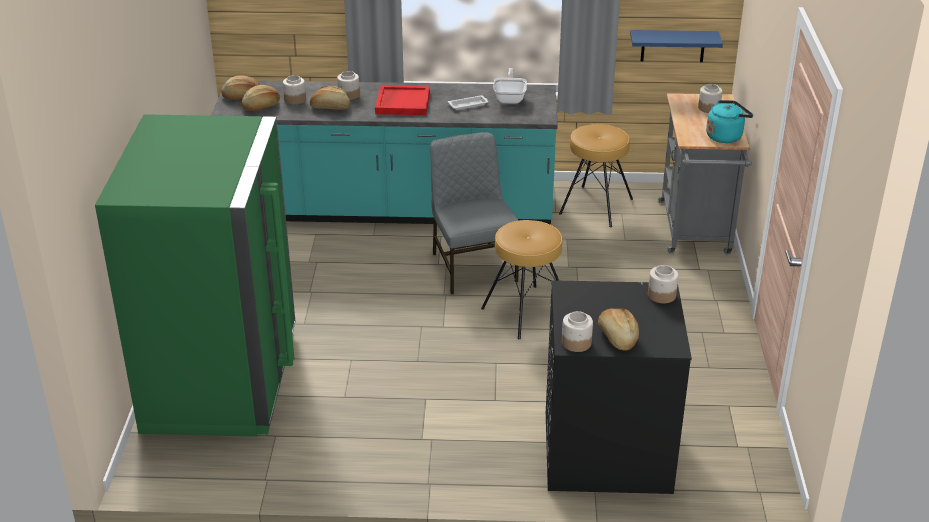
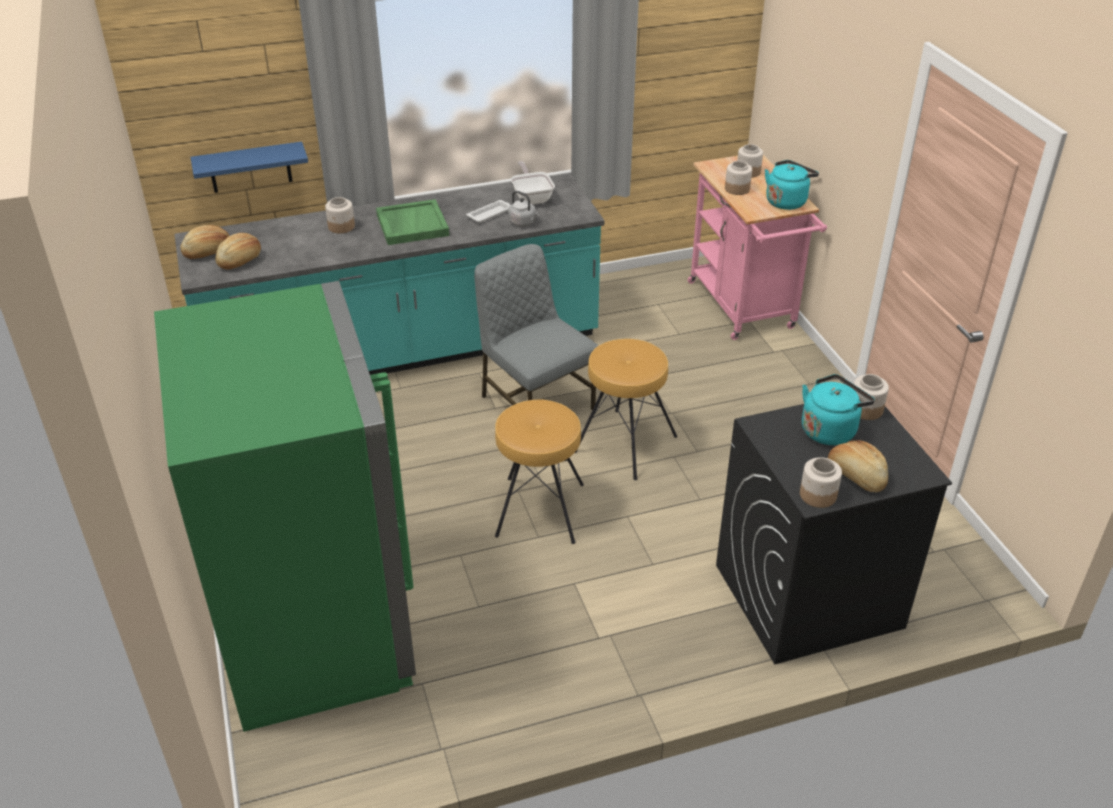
camera: 20 degrees left, 5 degrees up
(294, 99) = (277, 244): jar -> jar (737, 189)
(330, 107) = (328, 246): bread -> none
(402, 103) = (411, 225): red tray -> green tray
(490, 115) = (523, 223): none -> grey kettle
(595, 206) = (626, 301): brown stool -> brown stool (539, 510)
(621, 303) = (830, 430): none -> turquoise kettle
(673, 46) = (687, 107): blue shelf -> blue shelf (250, 167)
(695, 231) = (744, 309): grey cart -> pink cart

